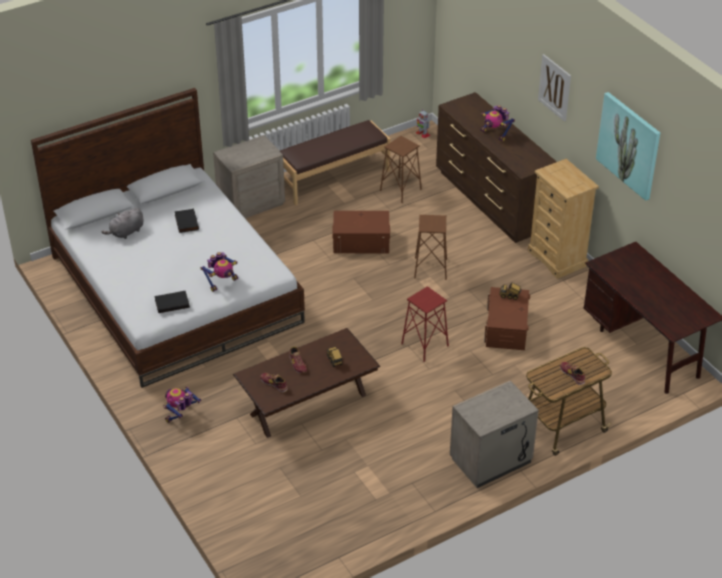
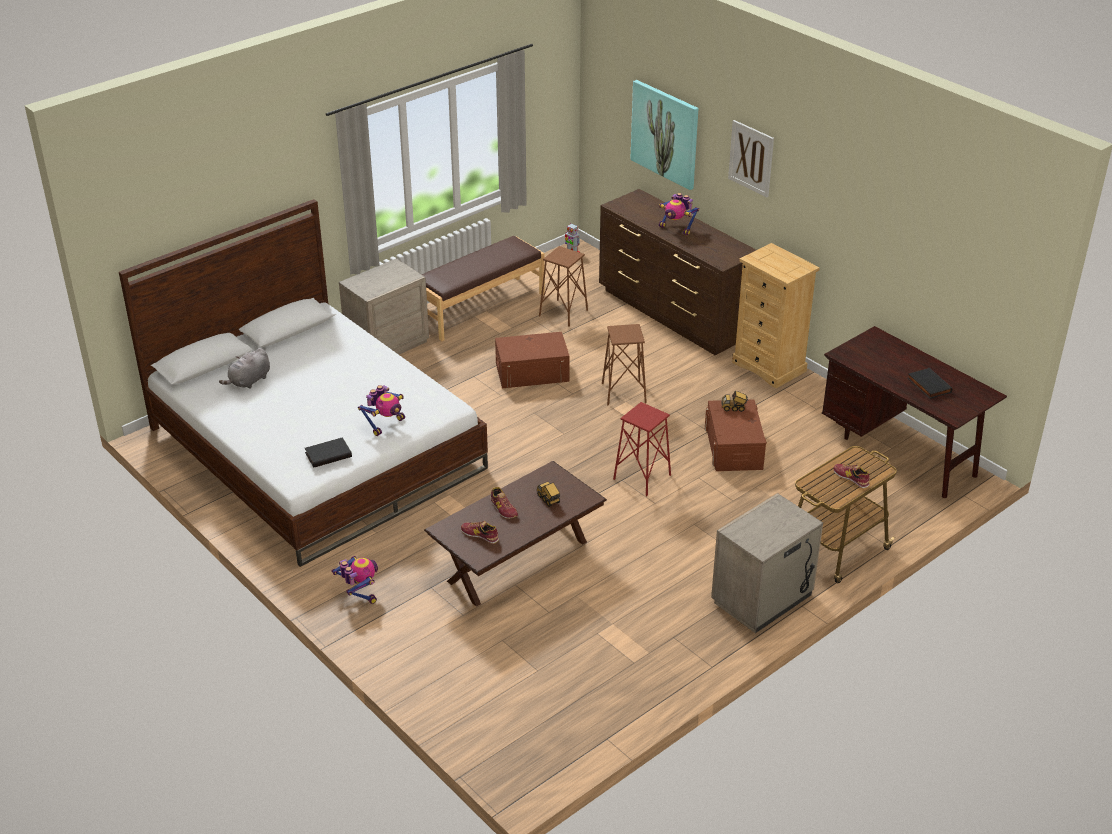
camera: 10 degrees left, 5 degrees down
(181, 415) = (359, 593): toy robot -> toy robot turned 120 degrees clockwise
(185, 222) = (322, 362): black book -> black book (928, 385)
(629, 145) = (860, 207): picture -> picture (665, 133)

